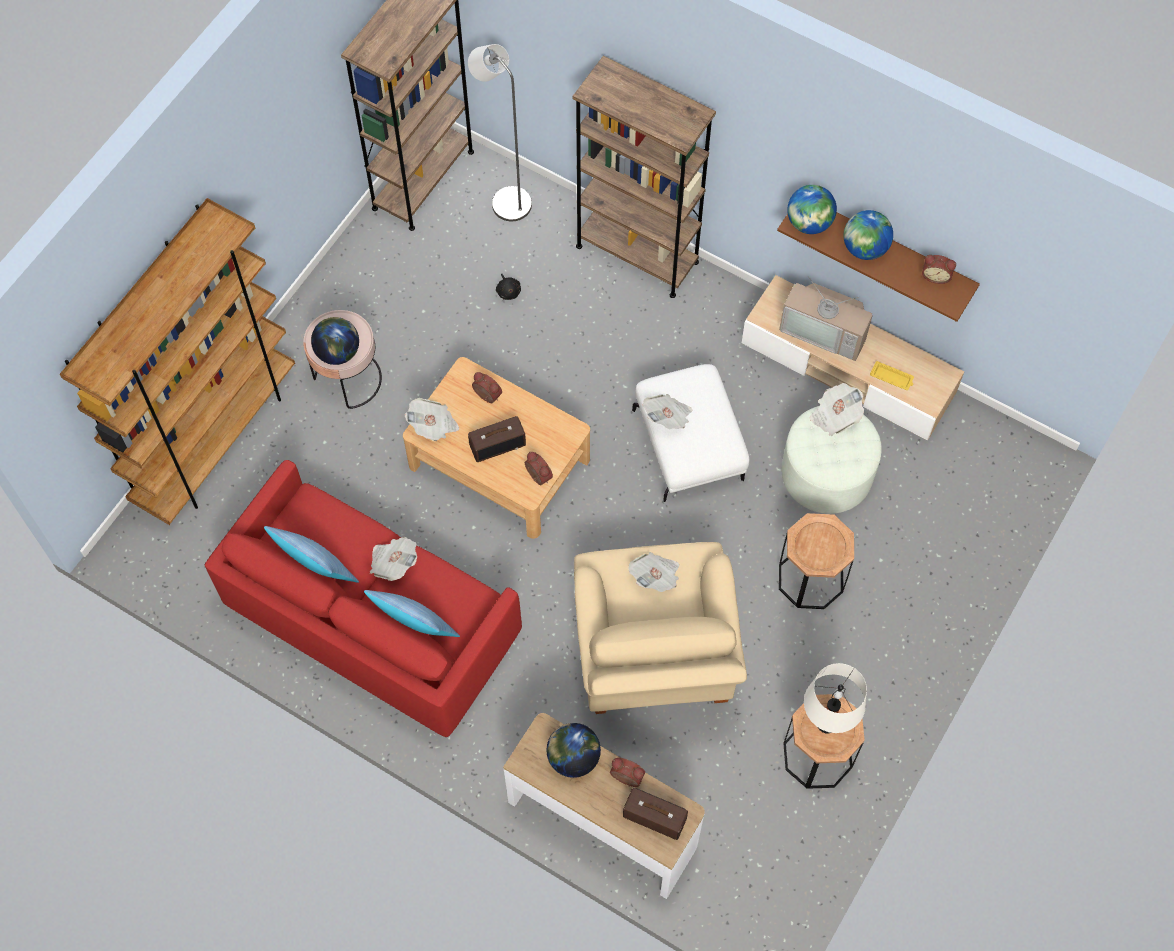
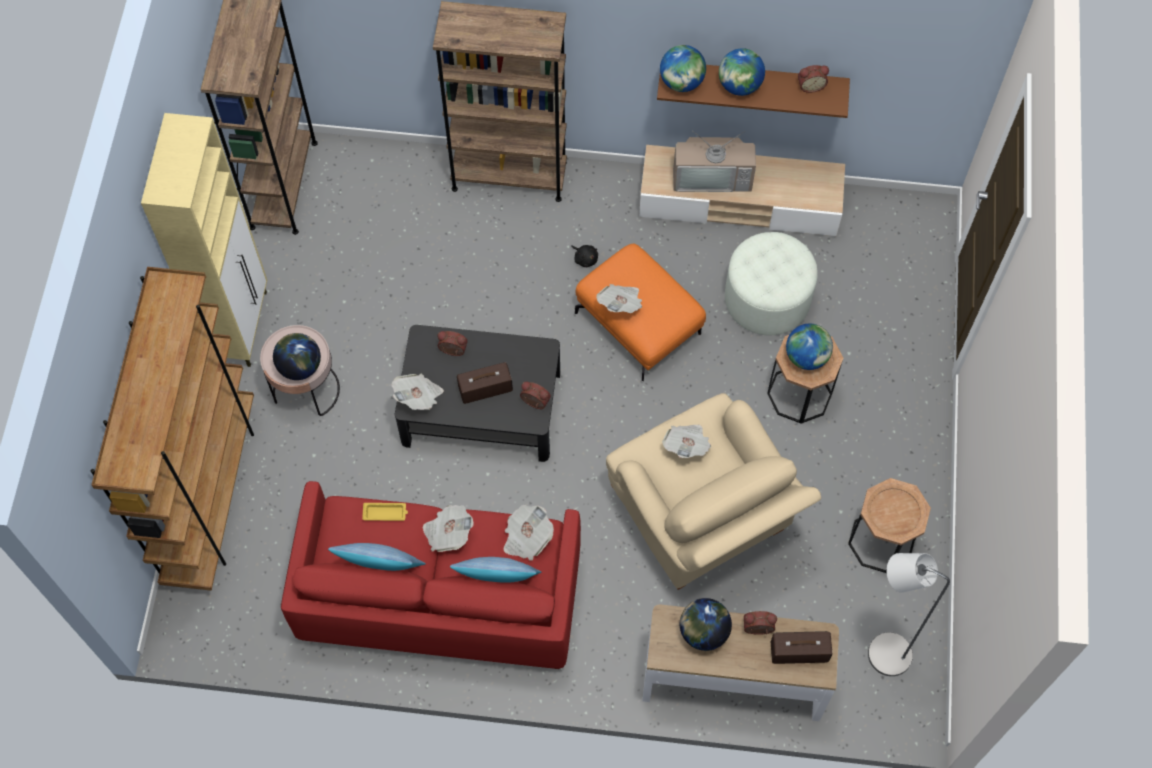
camera: 25 degrees left, 0 degrees up
(320, 295) = (241, 326): none -> beige cabinet
(497, 444) = (485, 389): radio -> radio turned 150 degrees counterclockwise
(499, 463) = (481, 407): beige coffee table -> black coffee table
(506, 199) = (368, 173): grey floor lamp -> grey floor lamp (881, 651)
(508, 291) = (412, 253): black plush toy -> black plush toy (585, 258)
(690, 445) = (639, 323): white ottoman -> orange ottoman
(819, 542) = (806, 357): none -> globe
(826, 723) = (892, 508): white table lamp -> none
(835, 415) = (762, 244): newspaper -> newspaper (526, 538)
(892, 378) = (789, 193): yellow tray -> yellow tray (385, 513)

